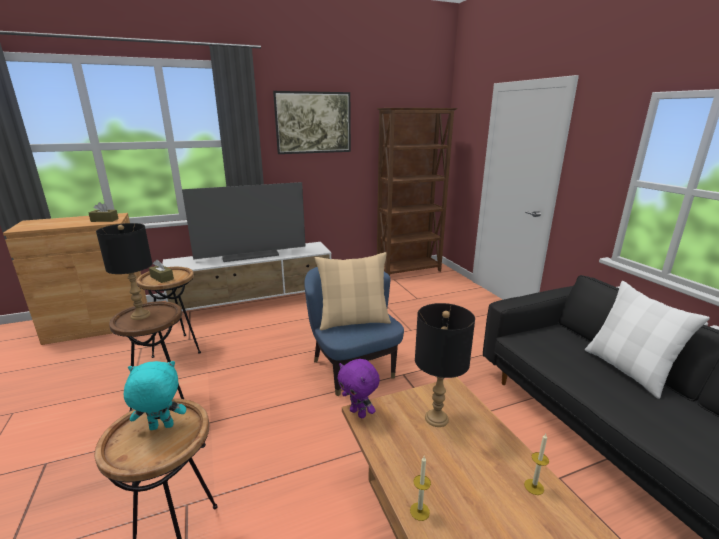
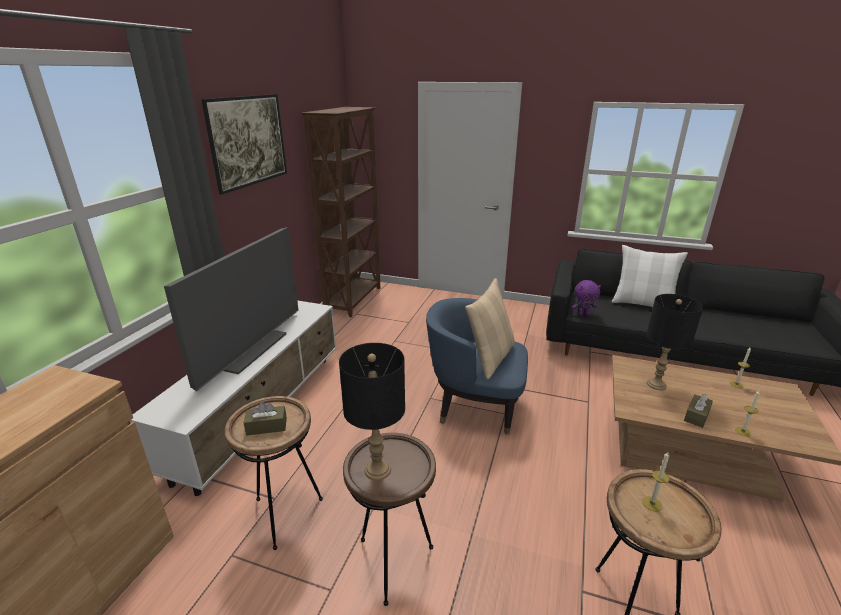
camera: 50 degrees left, 5 degrees up
(104, 220) = (66, 393): brown tissue box -> brown tissue box (696, 416)
(161, 428) = (652, 503): turquoise plush toy -> candle
(358, 413) = (629, 412): purple plush toy -> purple plush toy (583, 314)

